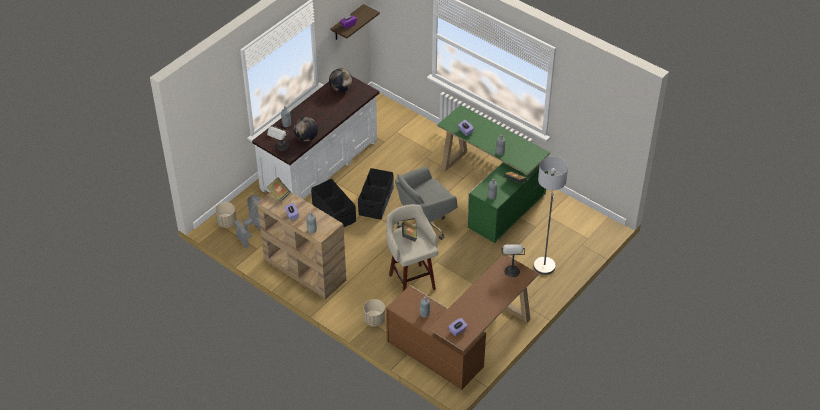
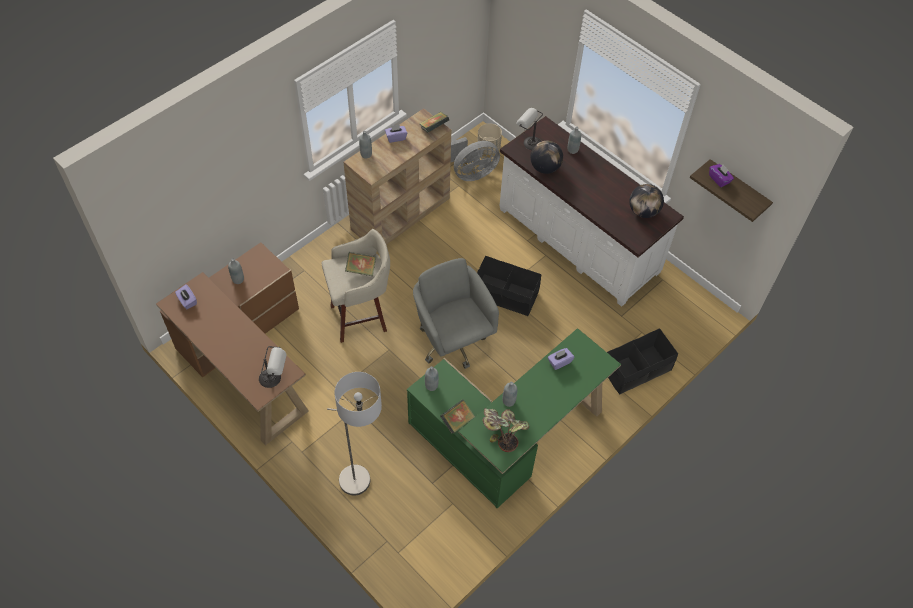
camera: 95 degrees right, 10 degrees up
(334, 213) = (491, 249): black storage box -> black storage box (636, 370)
(374, 320) = (307, 273): beige planter -> none
(522, 153) = (503, 432): none -> potted plant

